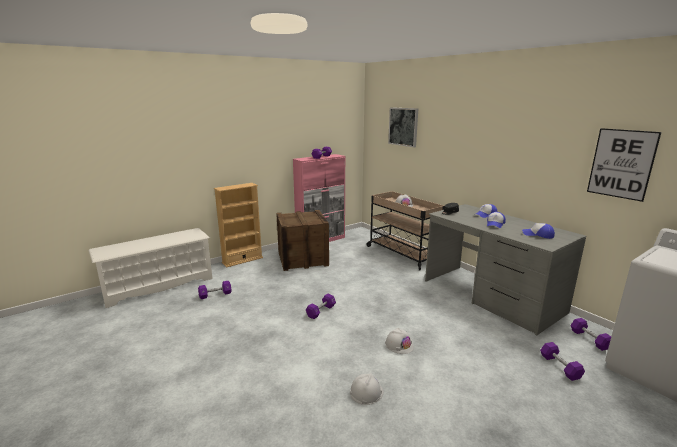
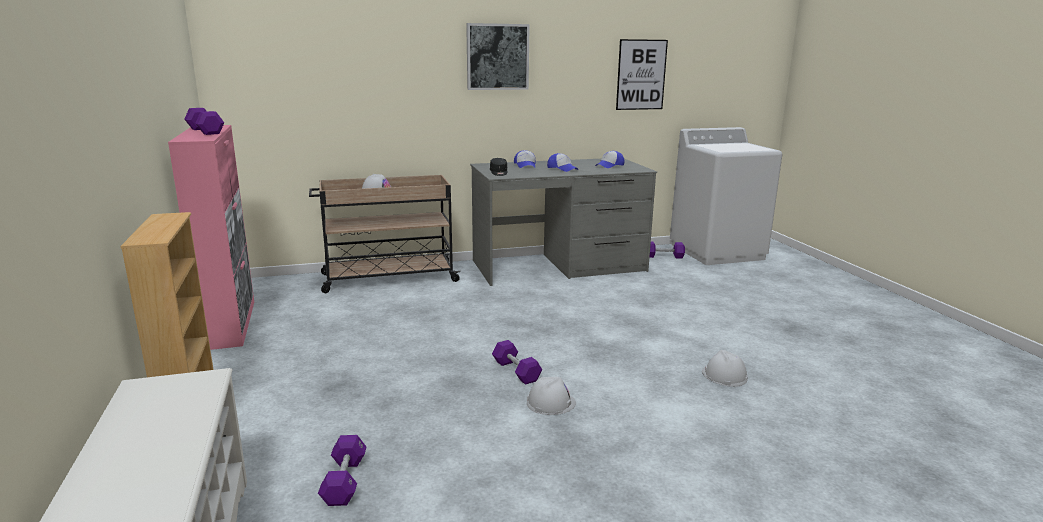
camera: 70 degrees left, 0 degrees up
(302, 259) = (294, 355): crate -> none
(399, 345) = (635, 336): white hard hat -> white hard hat (551, 402)
(403, 126) = (319, 56): picture -> picture (497, 57)
(560, 367) = (701, 279): purple dumbbell -> none

